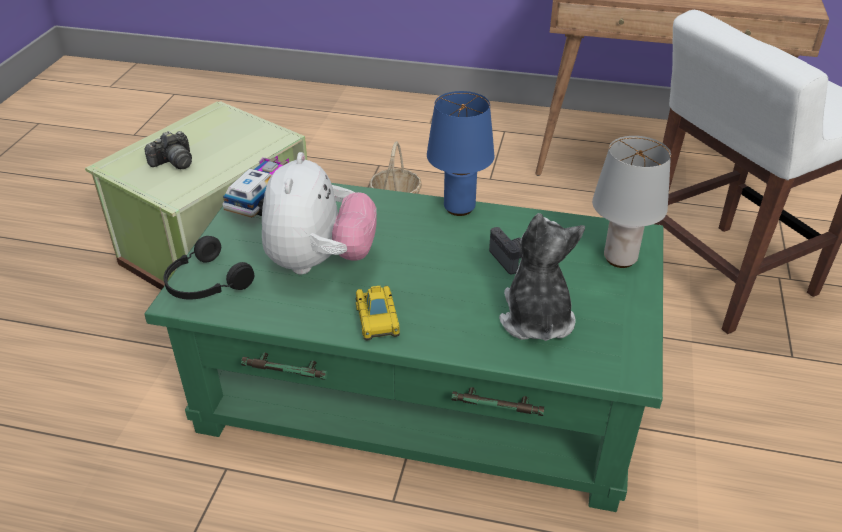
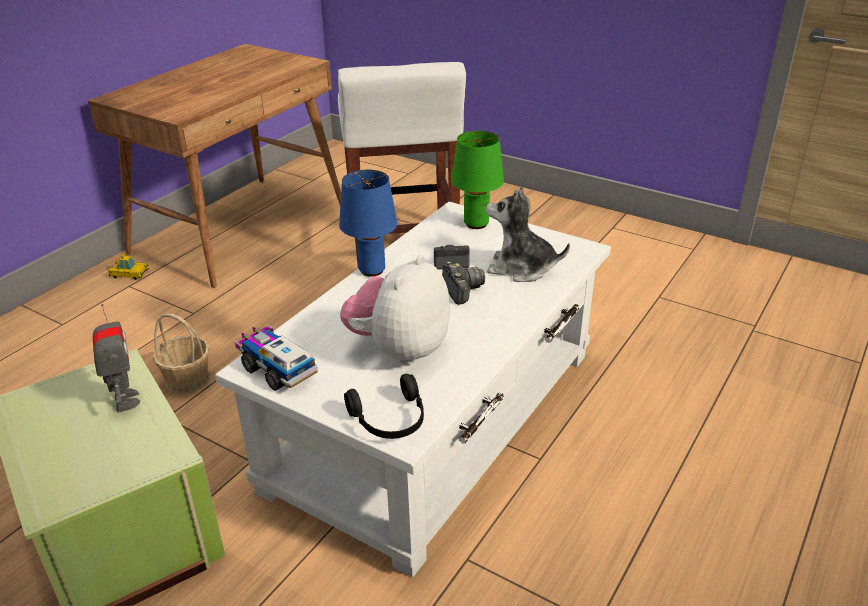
camera: 70 degrees left, 5 degrees down
(173, 162) = (95, 451): camera -> camera (461, 291)
(235, 154) = (125, 400): none -> toy robot
(320, 262) = (399, 349): plush toy -> plush toy turned 90 degrees counterclockwise
(377, 319) = (489, 333): toy car -> toy car (129, 274)
(419, 390) = (434, 419): green coffee table -> white coffee table
(620, 259) = (477, 224): grey table lamp -> green table lamp

